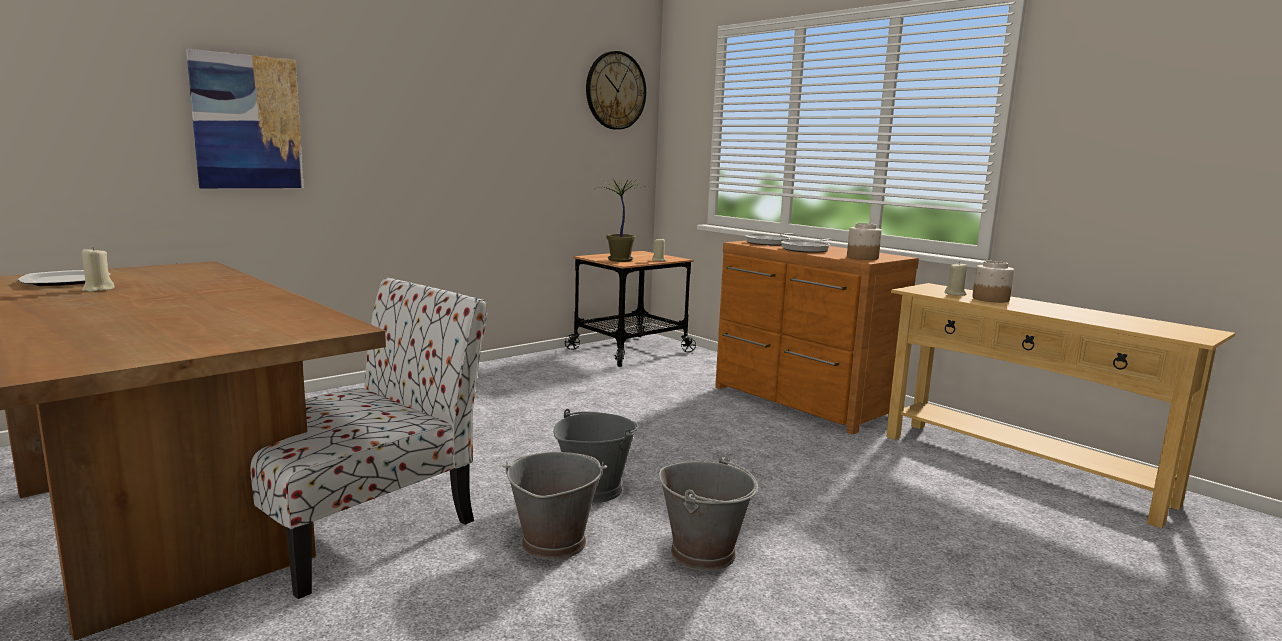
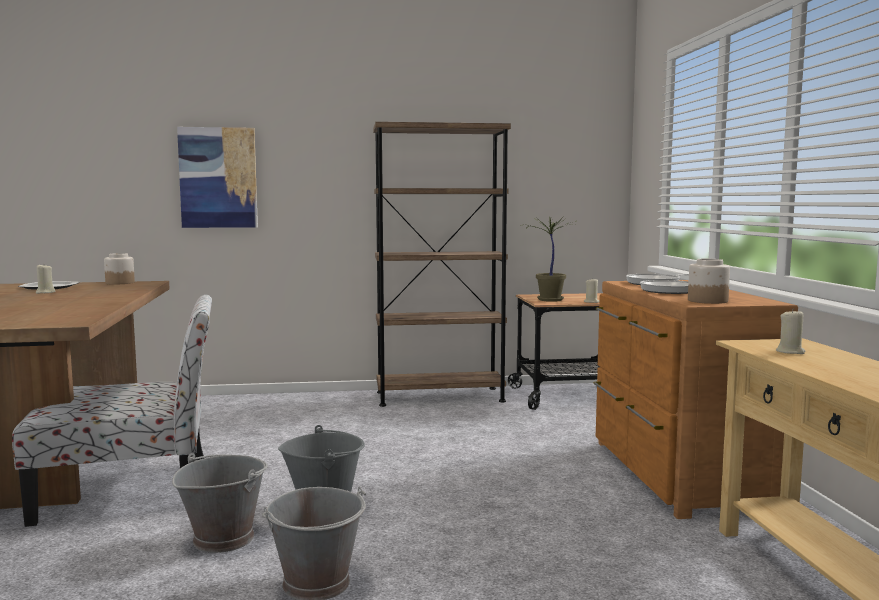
camera: 35 degrees right, 5 degrees down
(518, 367) = (440, 396): none -> brown bookcase
(615, 90) = (573, 129): wall clock -> none
(990, 299) = (824, 361): jar -> jar (120, 283)

